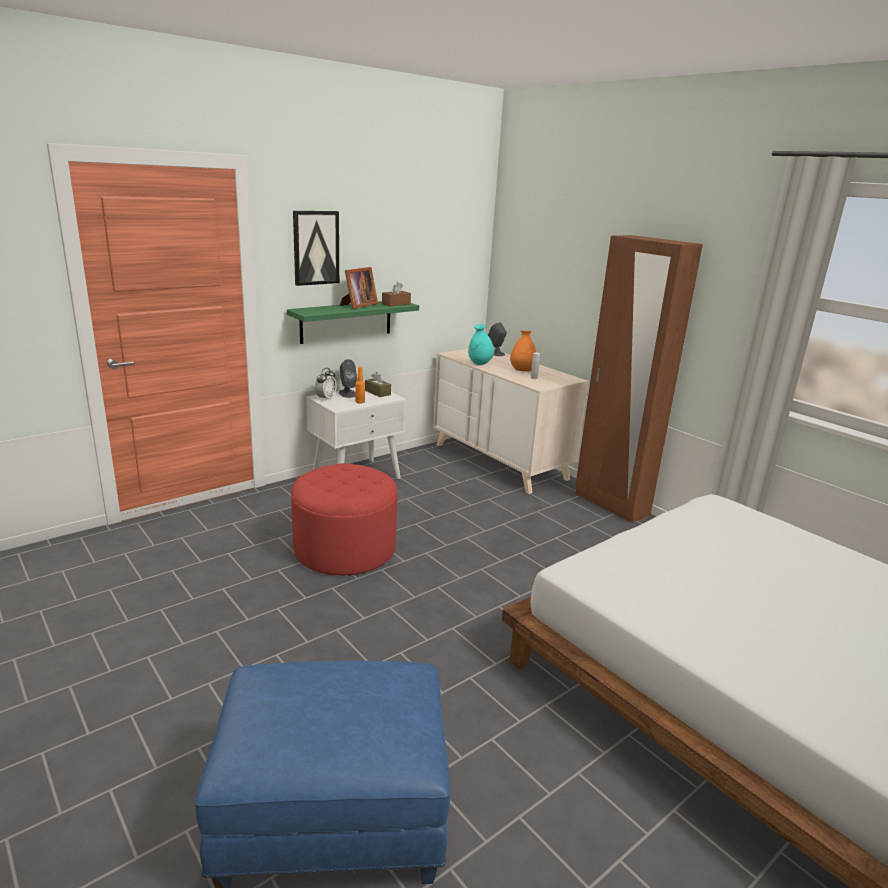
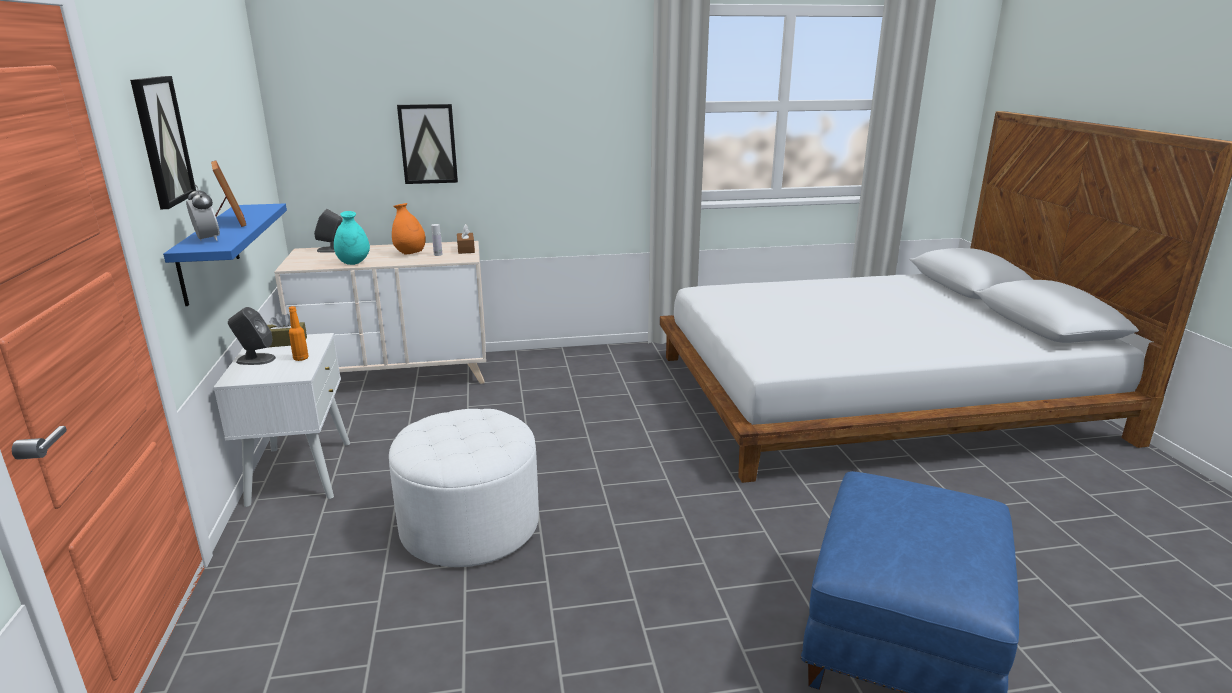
camera: 60 degrees left, 0 degrees up
(325, 398) = (249, 376): alarm clock -> alarm clock (207, 239)
(345, 549) = (470, 525): red ottoman -> white ottoman
(346, 321) = (208, 253): green shelf -> blue shelf
(396, 304) = (258, 209): brown tissue box -> brown tissue box (466, 249)
(574, 289) = (428, 144): none -> picture
(611, 505) = (550, 355): brown wardrobe -> none

